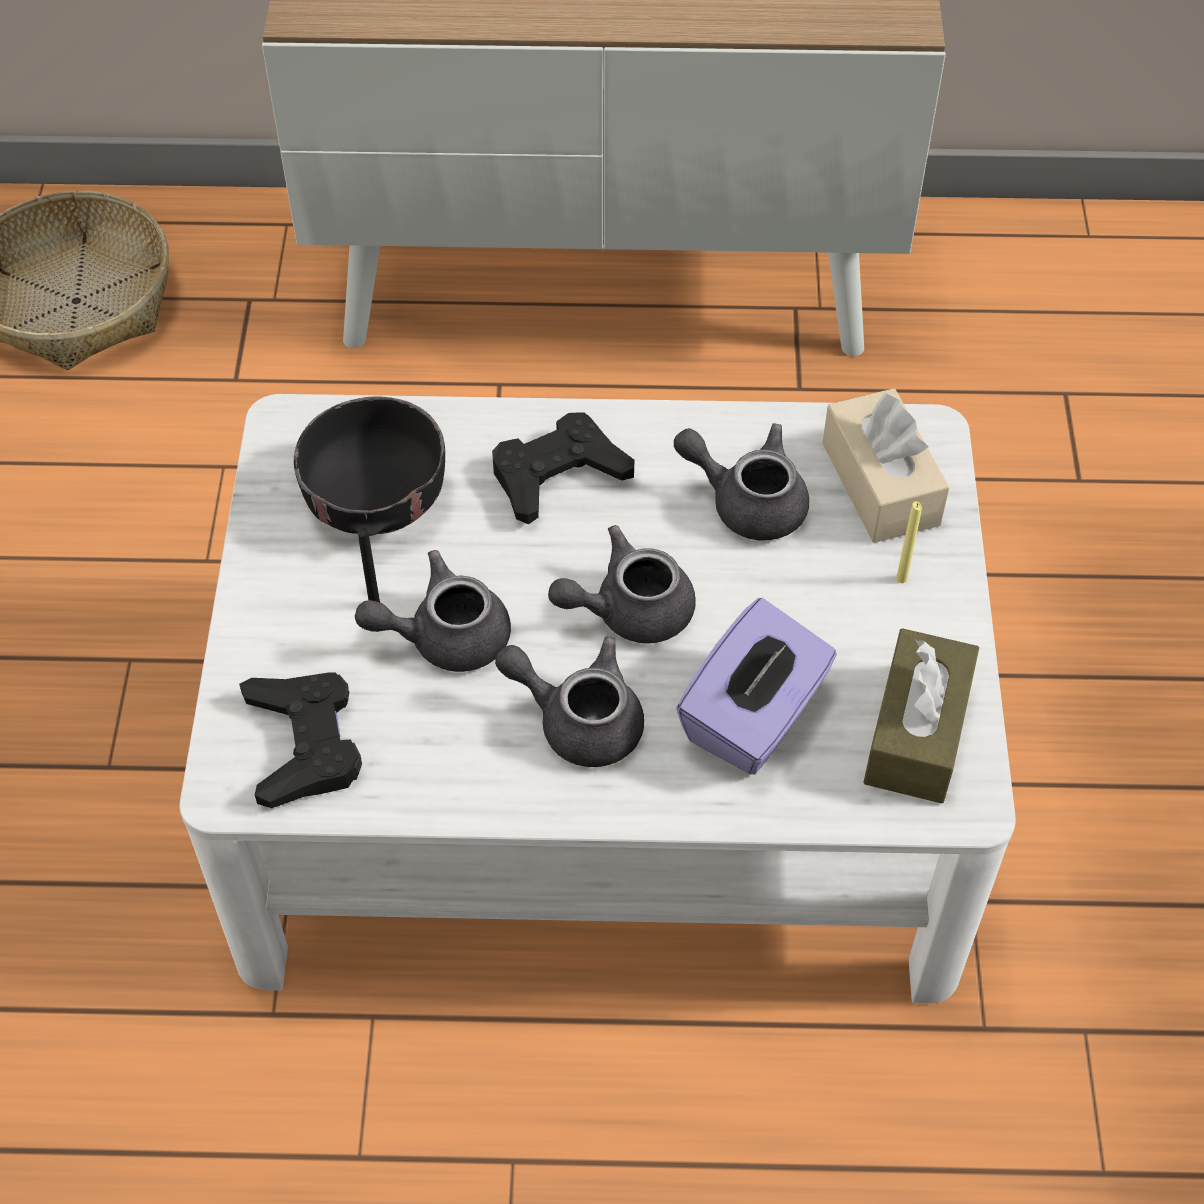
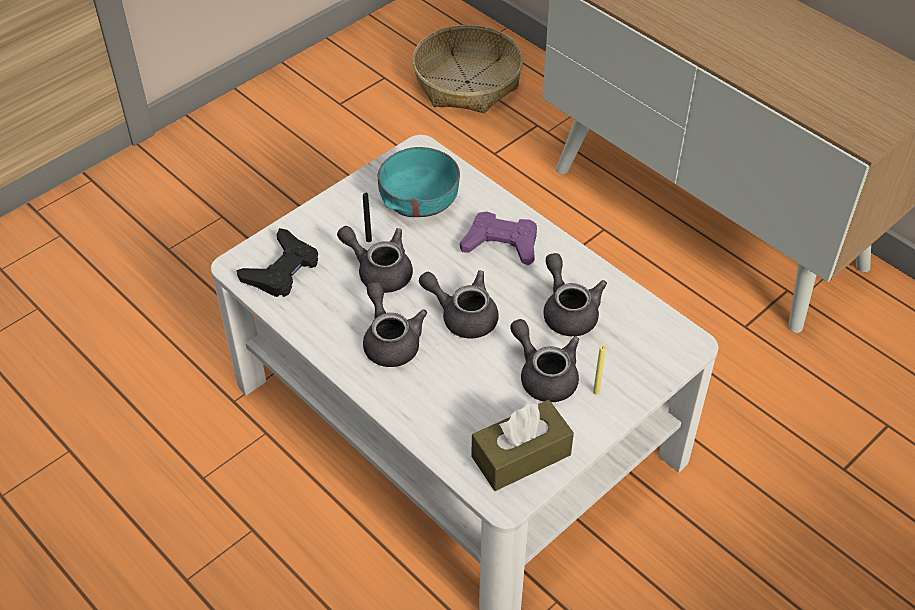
camera: 45 degrees right, 5 degrees down
(376, 495) = (420, 200): black bowl -> turquoise bowl
(558, 475) = (501, 243): black game controller -> purple game controller
(754, 717) = (460, 395): purple tissue box -> none
(819, 607) = (544, 375): none -> grey teapot
(880, 484) = (638, 347): beige tissue box -> none

